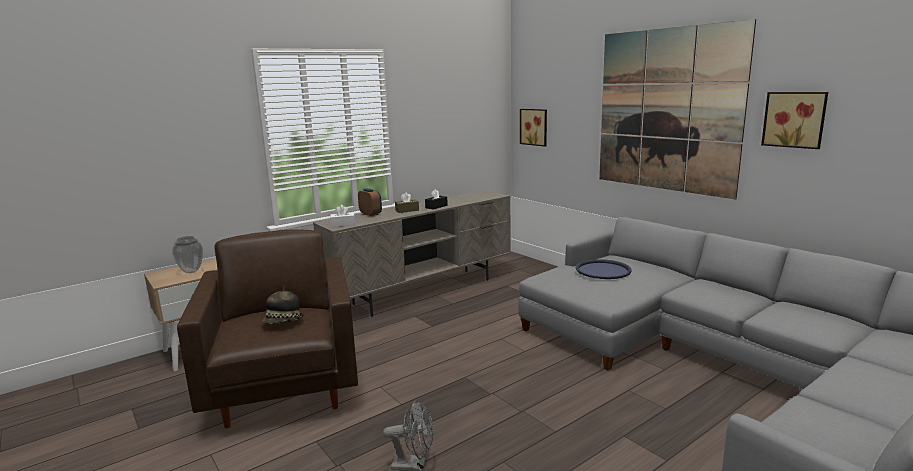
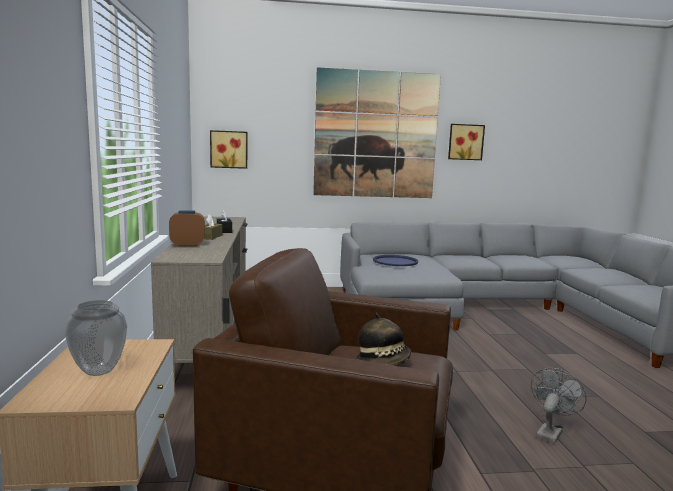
camera: 60 degrees left, 5 degrees down
(343, 224) = (204, 256): white tissue box -> none

